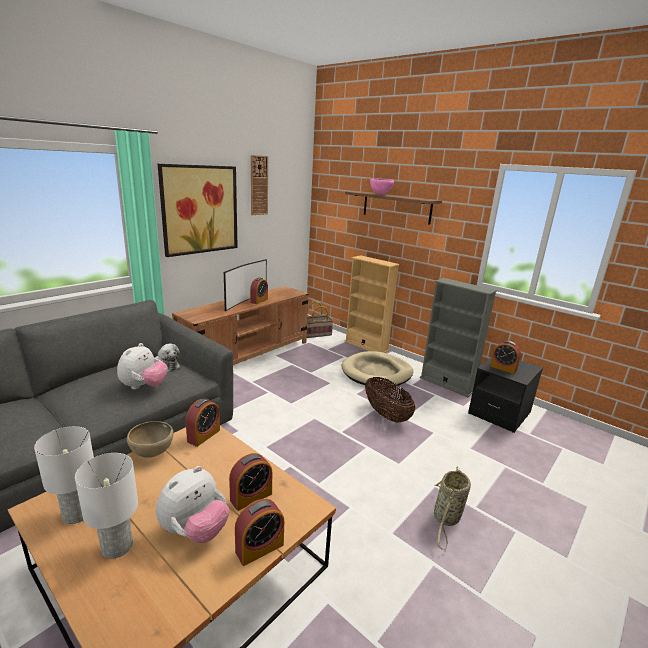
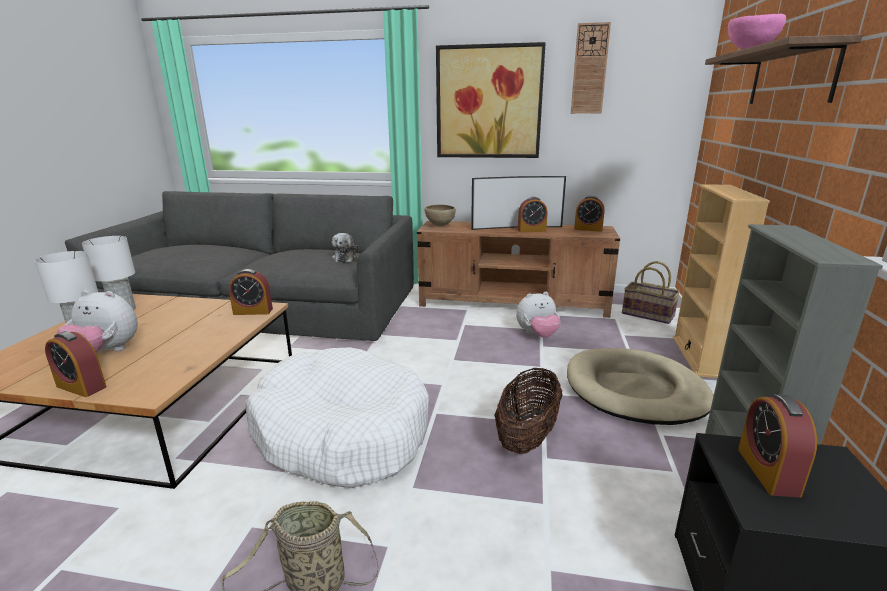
camera: 60 degrees right, 0 degrees up
(144, 386) = (299, 264): plush toy -> plush toy (537, 335)
(152, 454) = (211, 304): brown bowl -> brown bowl (440, 226)
(251, 497) = (161, 360): alarm clock -> alarm clock (588, 229)
(328, 472) = (341, 432): none -> white dog bed

